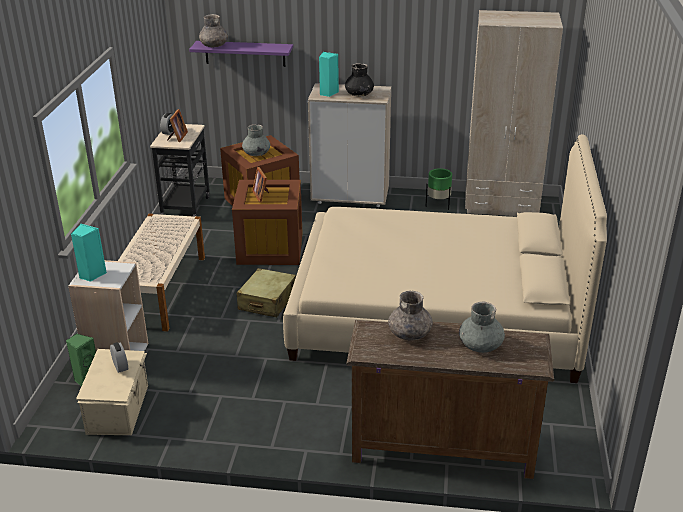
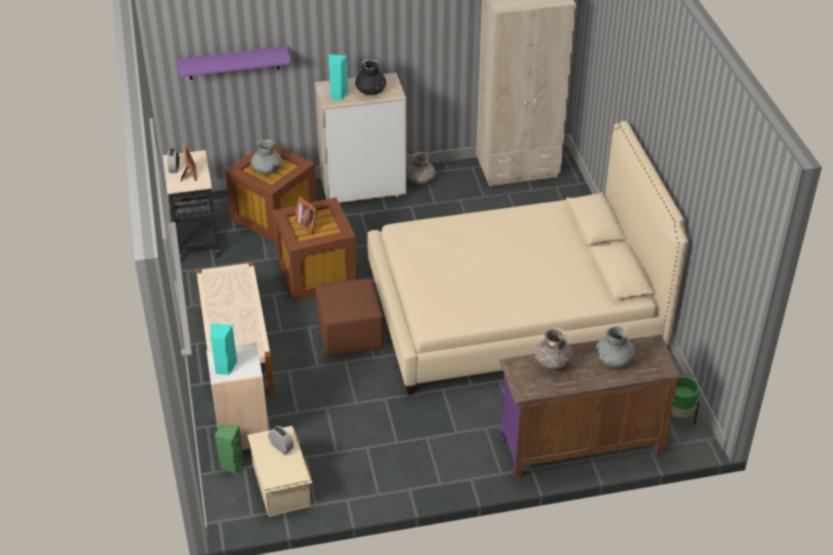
camera: 20 degrees left, 10 degrees up
(214, 45) = (203, 63): grey vase -> grey vase (421, 180)
(267, 301) = (350, 336): beige suitcase -> brown ottoman
(438, 205) = (456, 181): green planter -> green planter (678, 417)

